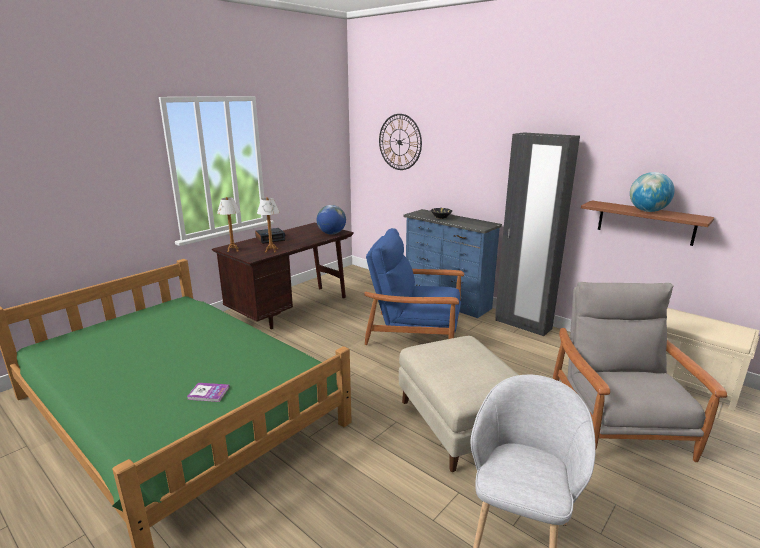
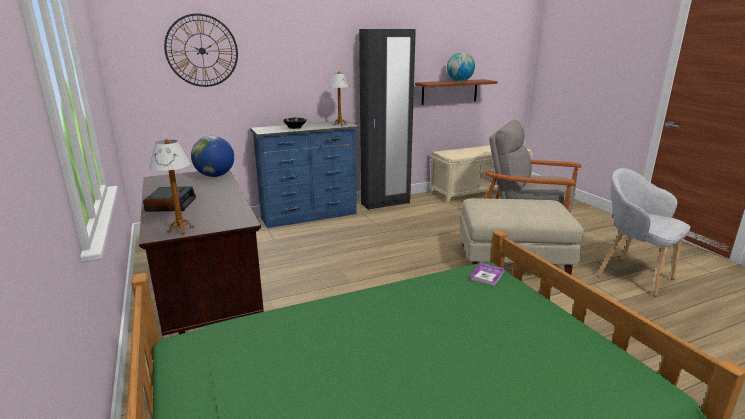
camera: 65 degrees left, 0 degrees up
(208, 393) = (520, 333): book -> book (487, 275)
(271, 250) = (228, 209): table lamp -> table lamp (339, 125)
(415, 333) = (355, 243): blue armchair -> none

